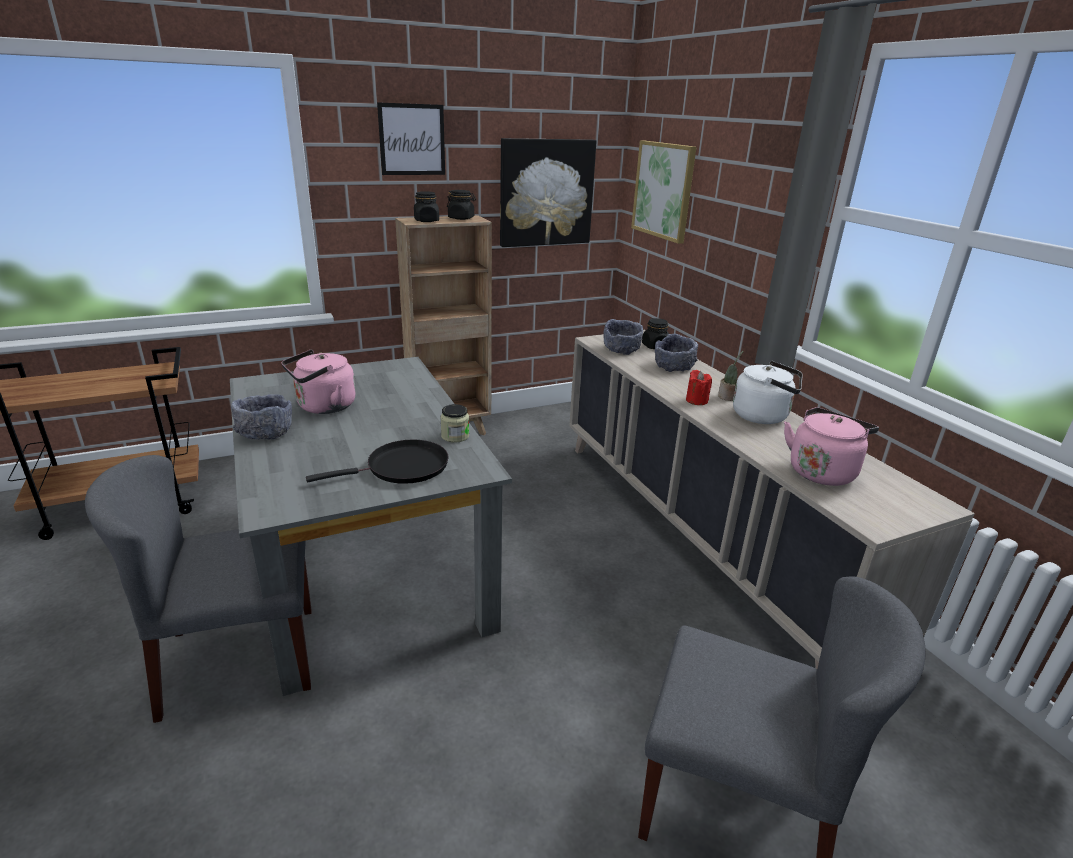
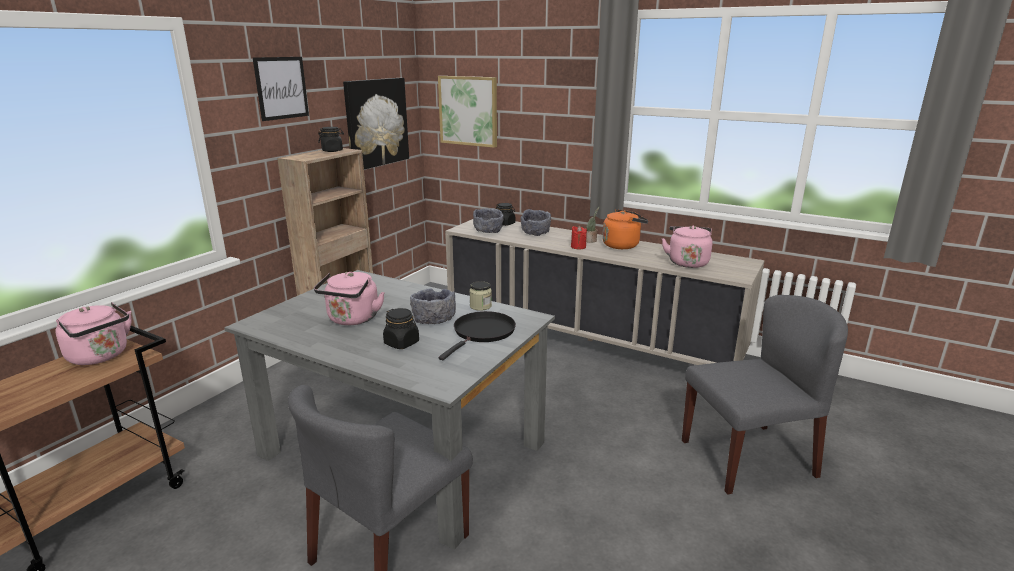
camera: 35 degrees left, 5 degrees down
(140, 375) = (101, 356): none -> pink kettle
(265, 432) = (341, 348): grey bowl -> grey bowl (433, 319)
(426, 221) = (312, 156): black jar -> black jar (402, 343)
(763, 416) = (622, 245): white kettle -> orange kettle

